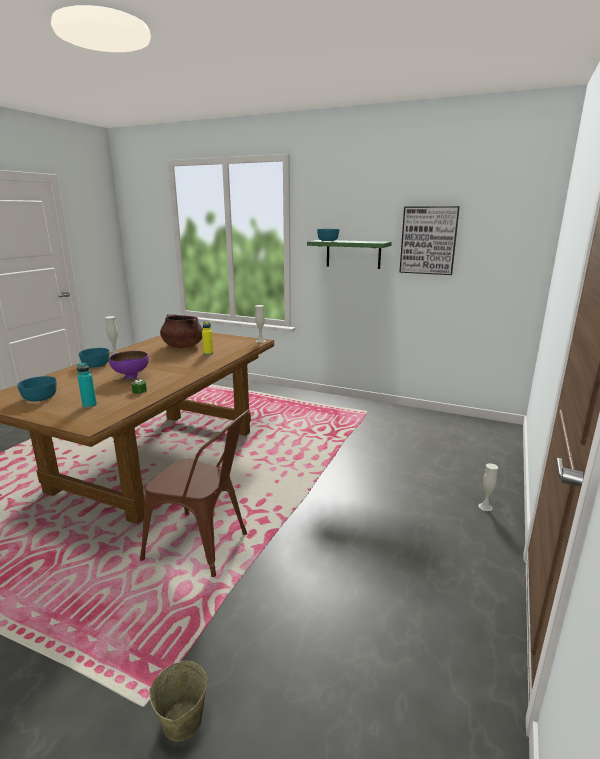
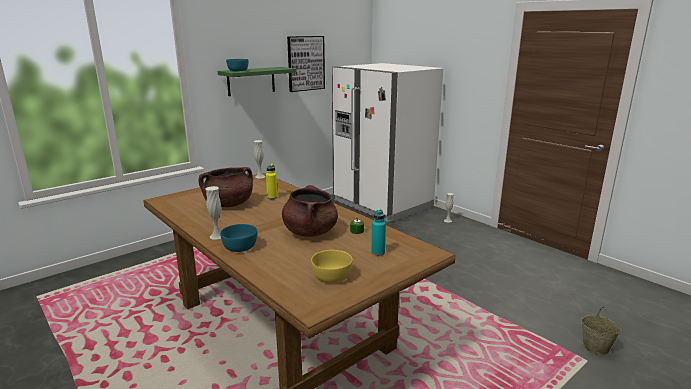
camera: 65 degrees left, 0 degrees up
(39, 398) = (332, 277): turquoise bowl -> yellow bowl
(131, 377) = (310, 232): purple bowl -> brown cooking pot
(204, 546) = (443, 319): brown chair -> none
(469, 447) = (382, 203): none -> white fridge

